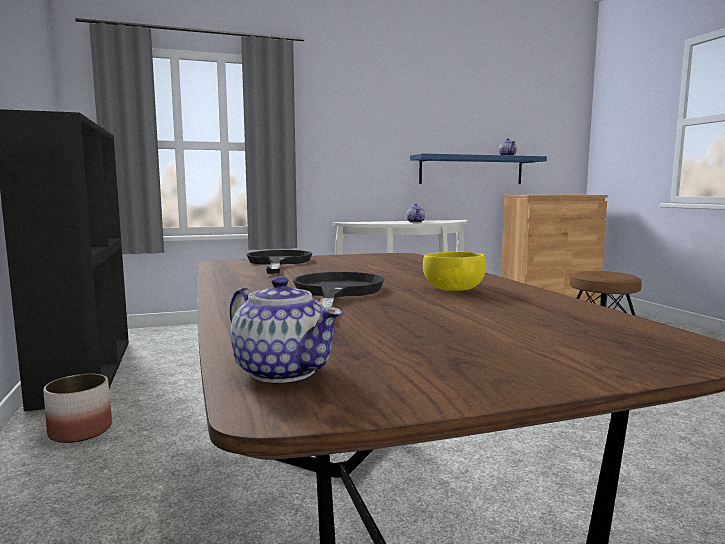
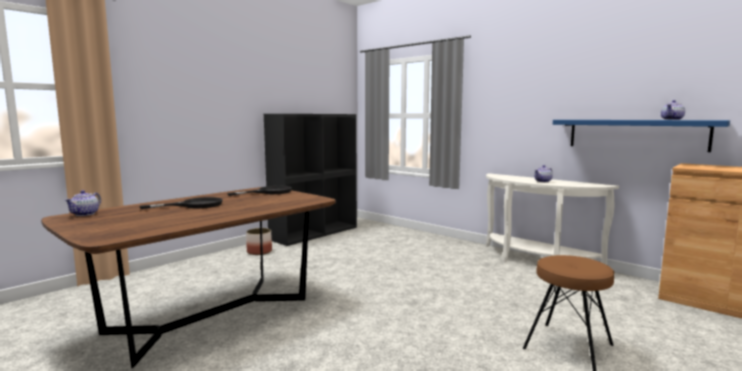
camera: 60 degrees right, 0 degrees up
(453, 288) = (213, 213): yellow bowl -> none

